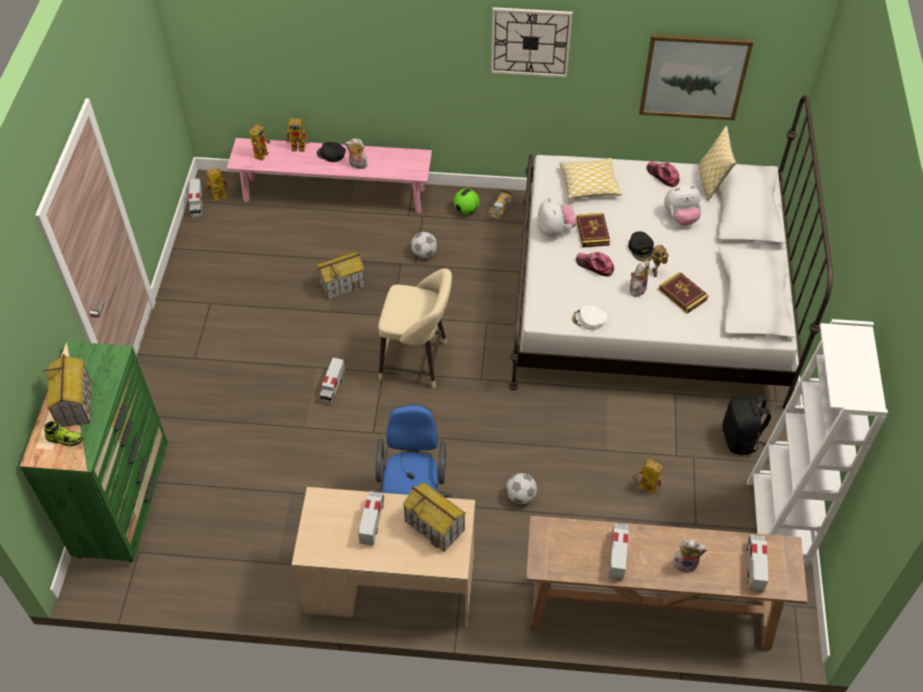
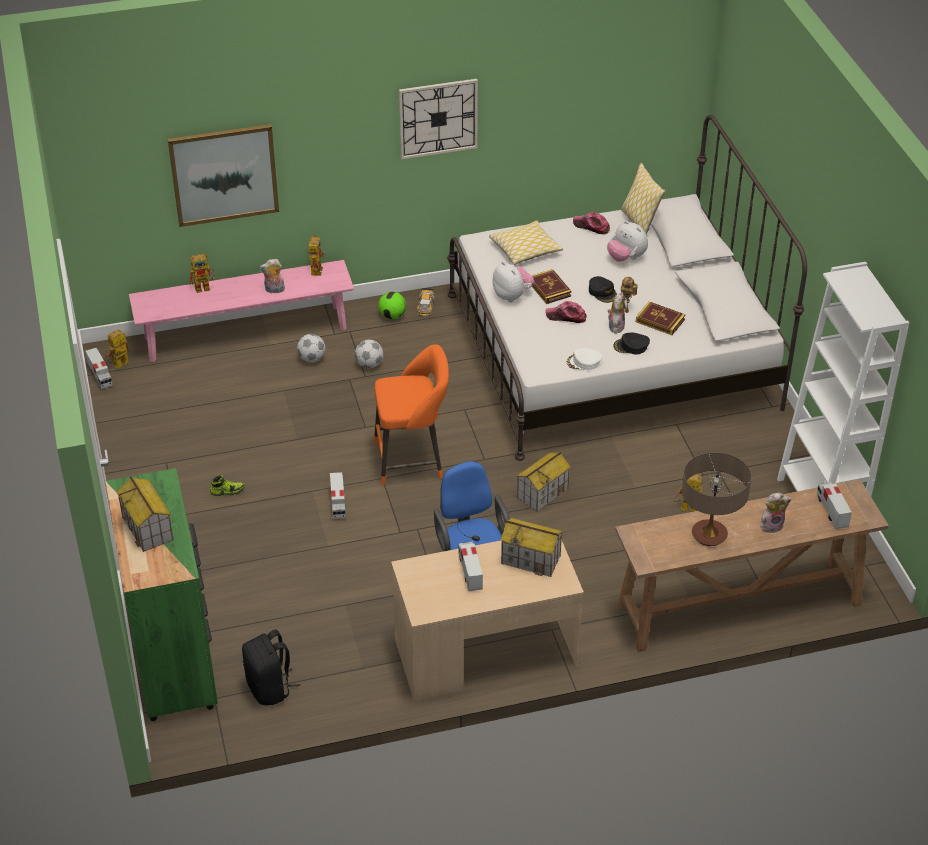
camera: 20 degrees left, 10 degrees down
(65, 439) = (156, 558): shoe -> shoe (227, 491)
(262, 153) = (165, 301): toy robot -> toy robot (316, 269)
(331, 154) = (240, 286): black cap -> black cap (631, 346)
(342, 284) = (298, 411): toy house -> toy house (542, 493)
(418, 361) = (413, 460): beige stool -> orange stool
(520, 496) = (573, 547): football -> football (312, 358)
(617, 555) = (709, 535): toy truck -> table lamp
(681, 217) = (626, 258): plush toy -> plush toy turned 75 degrees clockwise
(694, 76) = (599, 121): picture -> picture (224, 174)
(740, 439) = (755, 446): black backpack -> black backpack (270, 688)

